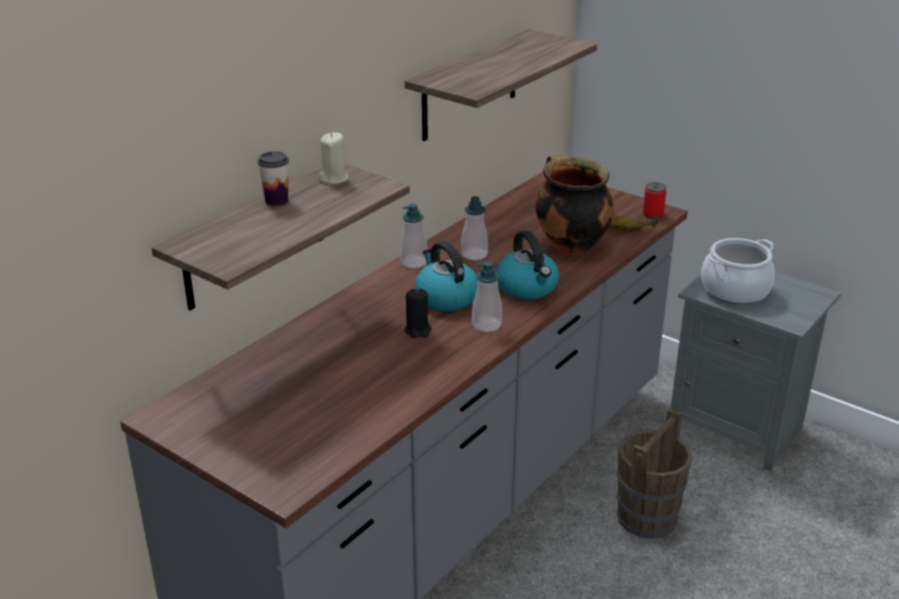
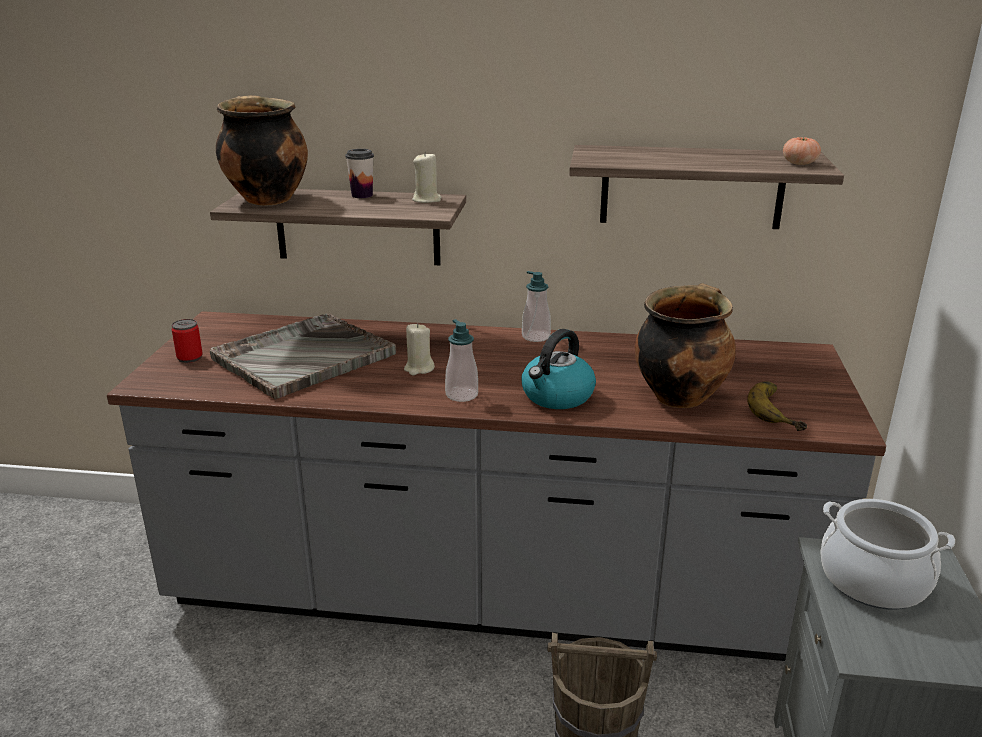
camera: 60 degrees right, 5 degrees down
(223, 245) = (266, 199): none -> cooking pot
(327, 382) = (302, 357): none -> grey tray
(418, 330) = (419, 369): black candle -> beige candle
(445, 297) = (489, 365): kettle -> none
(474, 254) = (587, 357): soap dispenser -> none
(556, 43) = (799, 163): none -> tomato
(652, 214) = (832, 425): can -> can (190, 358)

